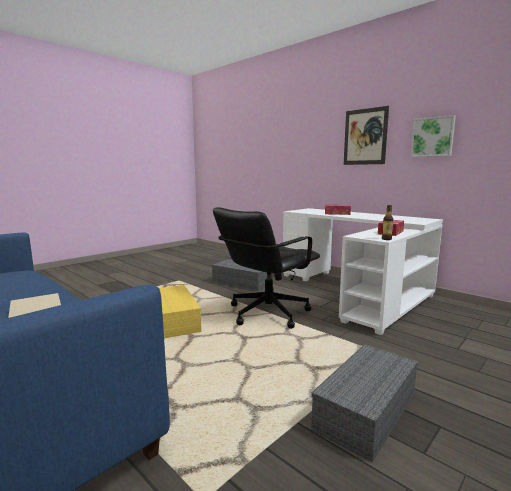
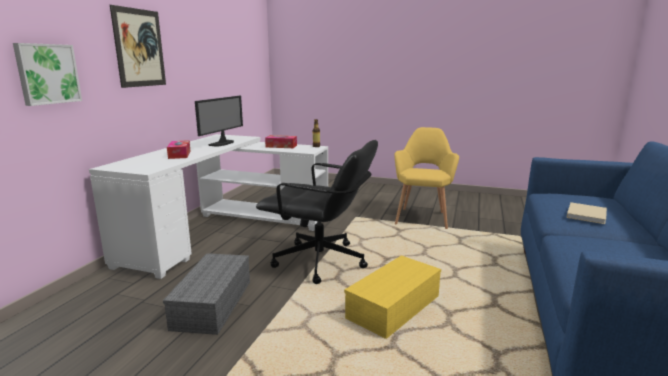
camera: 115 degrees left, 5 degrees up
(367, 412) = (422, 217): grey storage box -> yellow armchair
(381, 218) = (222, 143): none -> monitor
(433, 137) = (194, 55): picture -> picture (47, 74)

